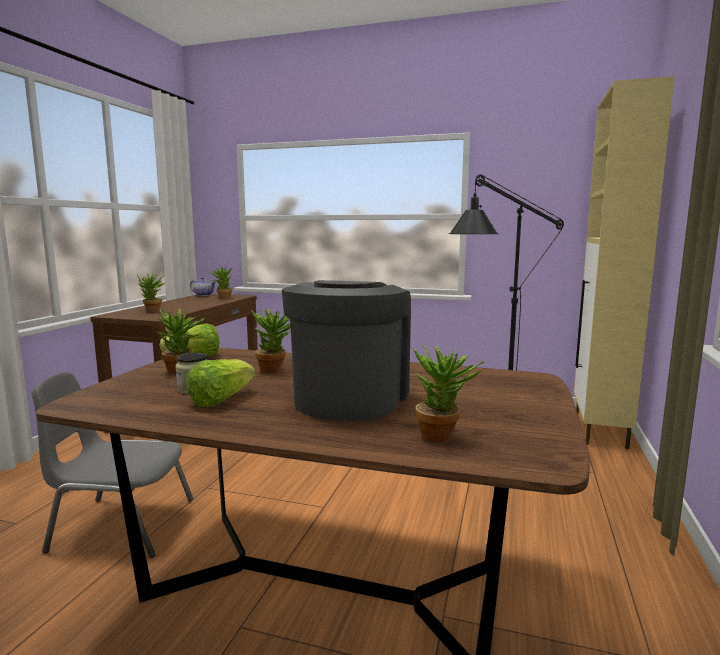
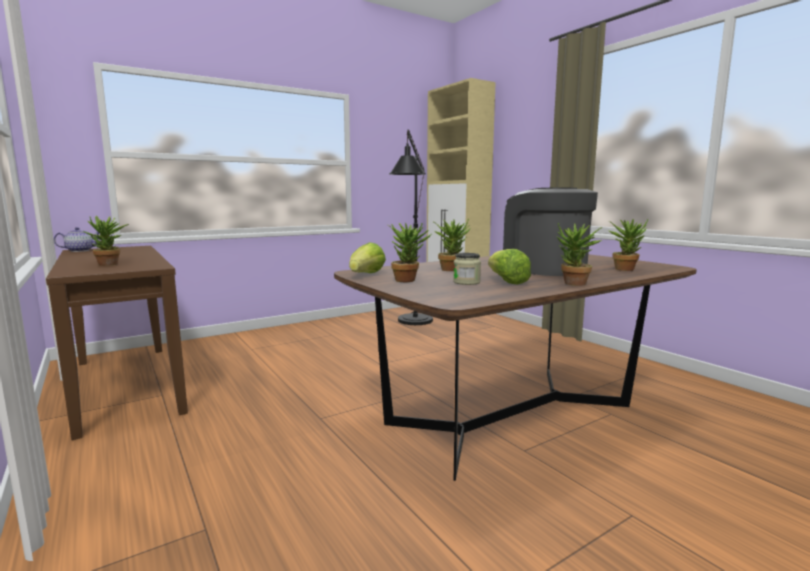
camera: 50 degrees left, 0 degrees up
(121, 525) = (319, 467): grey chair -> none
(222, 298) = (126, 250): potted plant -> potted plant (573, 284)

